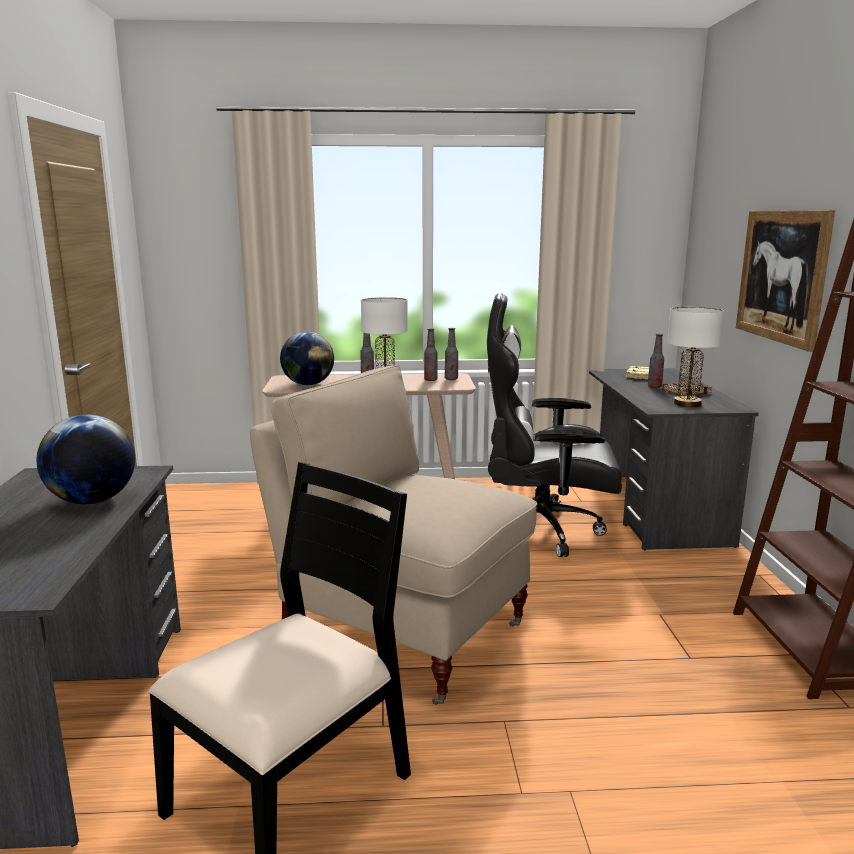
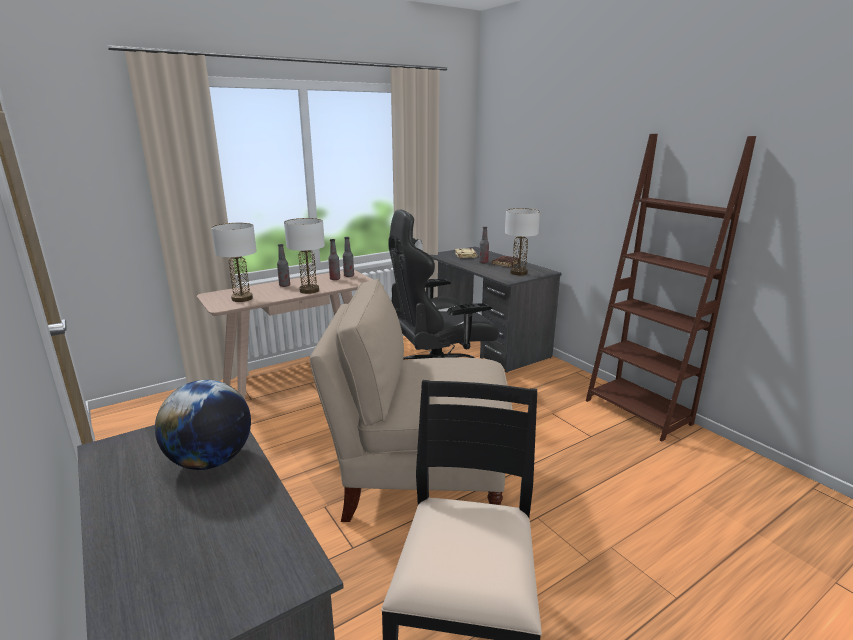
camera: 30 degrees left, 5 degrees up
(308, 384) = (242, 298): globe -> table lamp
(782, 276) = (573, 186): picture -> none

